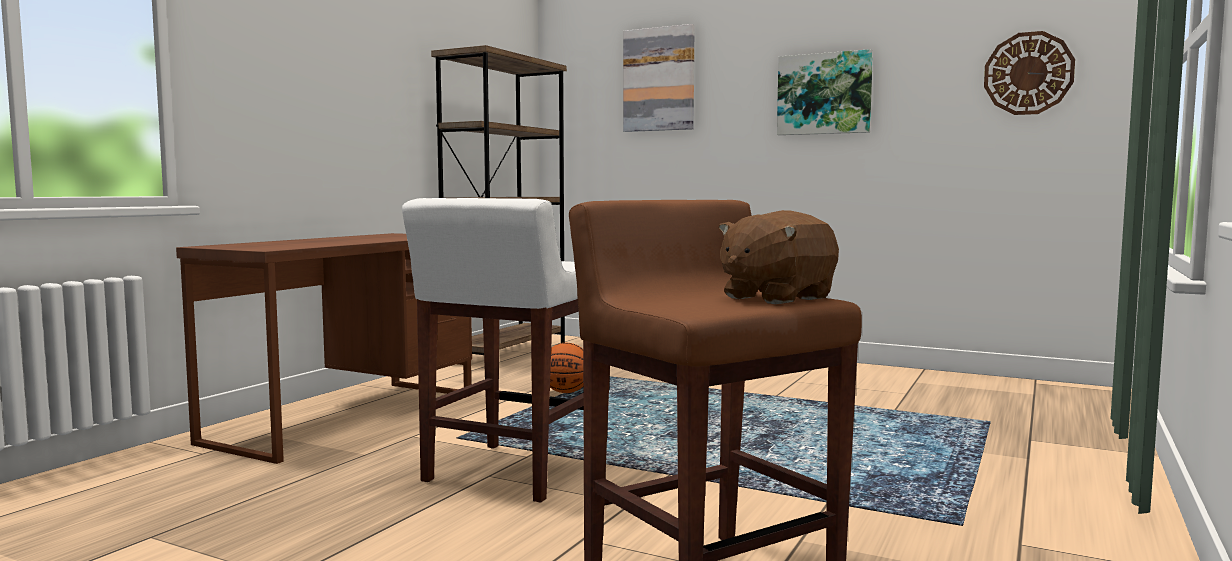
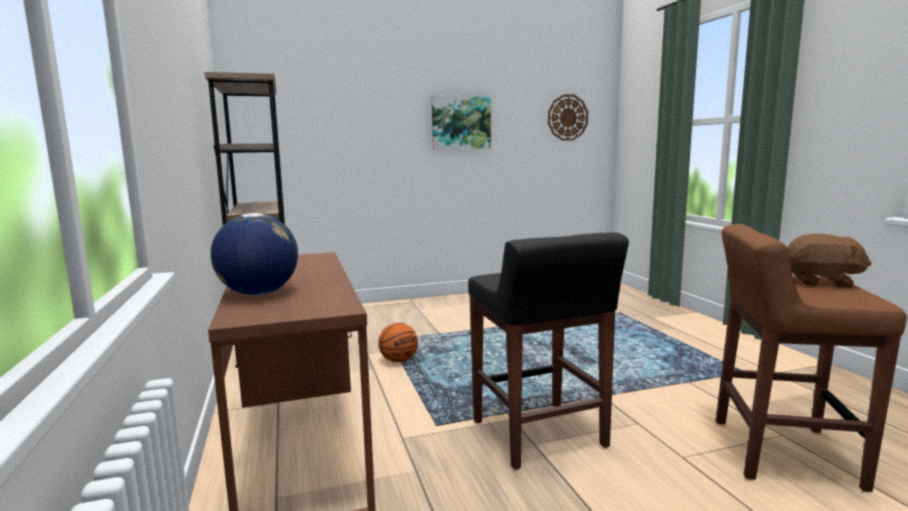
camera: 45 degrees left, 5 degrees up
(283, 242) = (258, 293): none -> globe
(511, 473) = (539, 435): white stool -> black stool
(659, 79) = (338, 104): picture -> none
(775, 298) = (821, 282): brown plush toy -> brown plush toy turned 75 degrees counterclockwise

